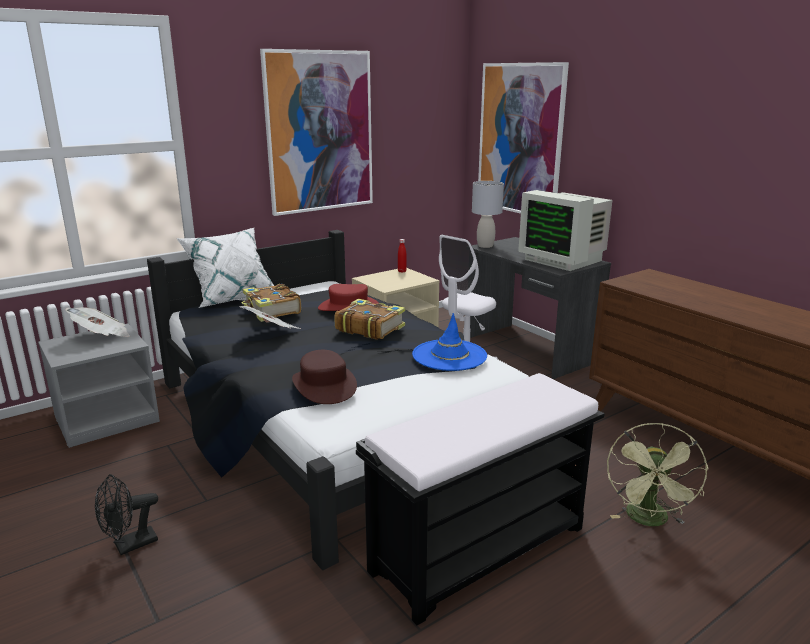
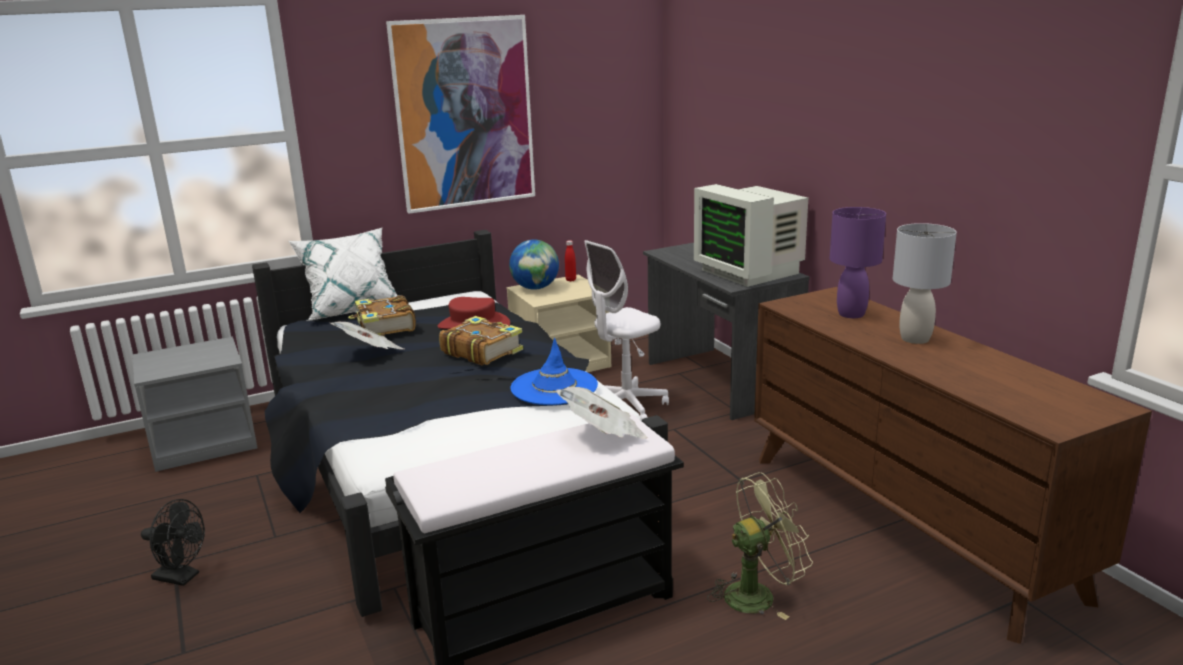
camera: 10 degrees right, 0 degrees up
(102, 336) = (199, 350): newspaper -> newspaper (603, 434)
(129, 546) = (182, 577): black fan -> black fan turned 135 degrees counterclockwise
(324, 386) = (395, 416): brown hat -> none
(376, 278) = (535, 288): none -> globe
(485, 246) = (666, 251): grey table lamp -> grey table lamp (914, 339)
(520, 139) = (716, 118): picture -> none
(649, 521) = (758, 594): green fan -> green fan turned 135 degrees counterclockwise
(680, 288) = (851, 314): none -> purple table lamp

